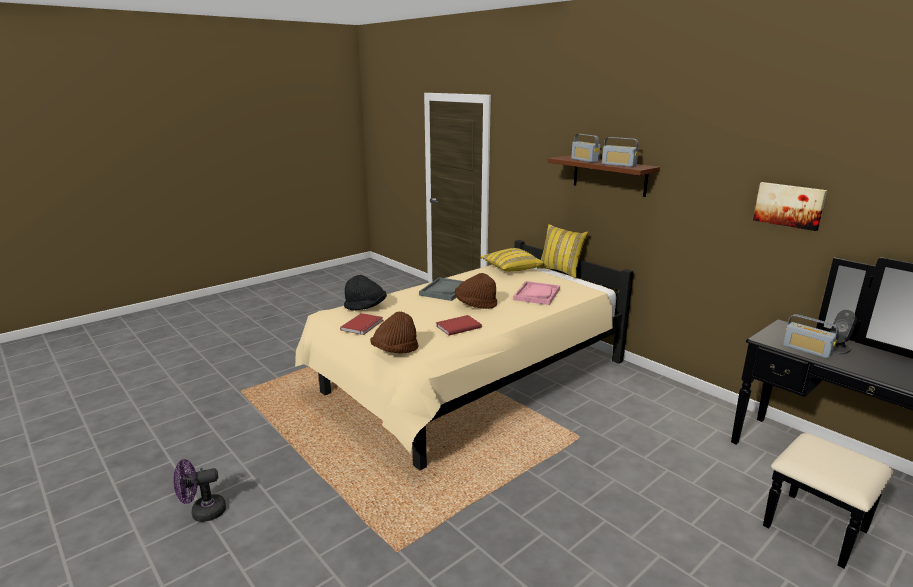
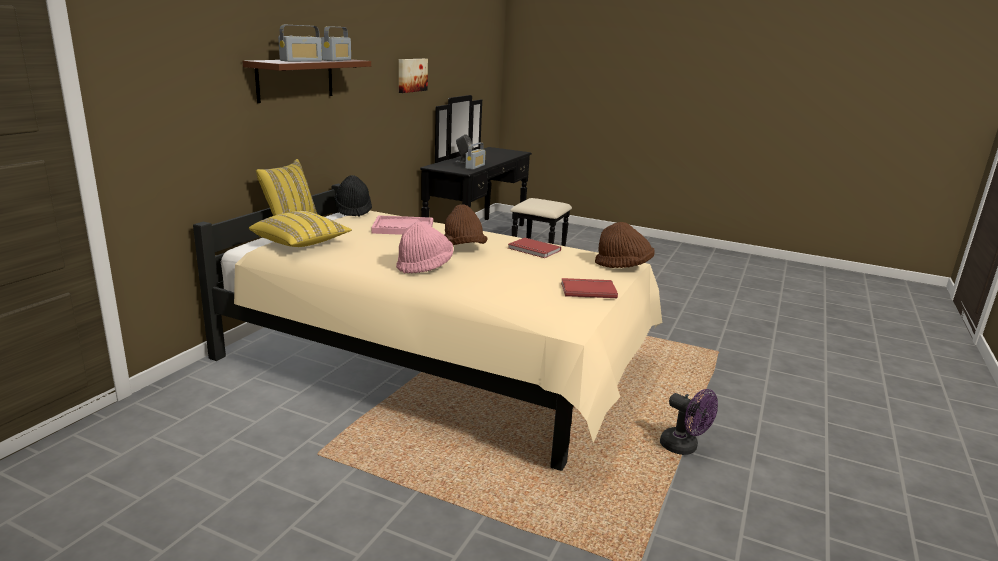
camera: 115 degrees left, 0 degrees up
(202, 512) = (828, 459): purple fan -> purple fan (684, 448)
(366, 307) = (531, 300): black hat -> black hat (353, 211)
(445, 290) = (424, 266): grey tray -> pink hat

